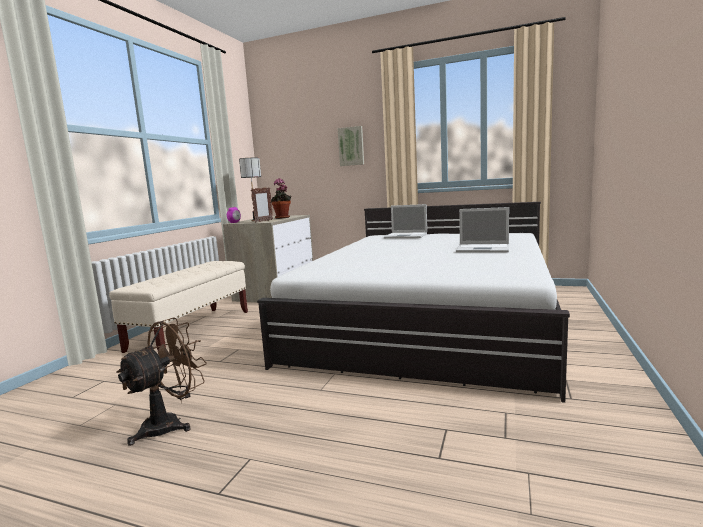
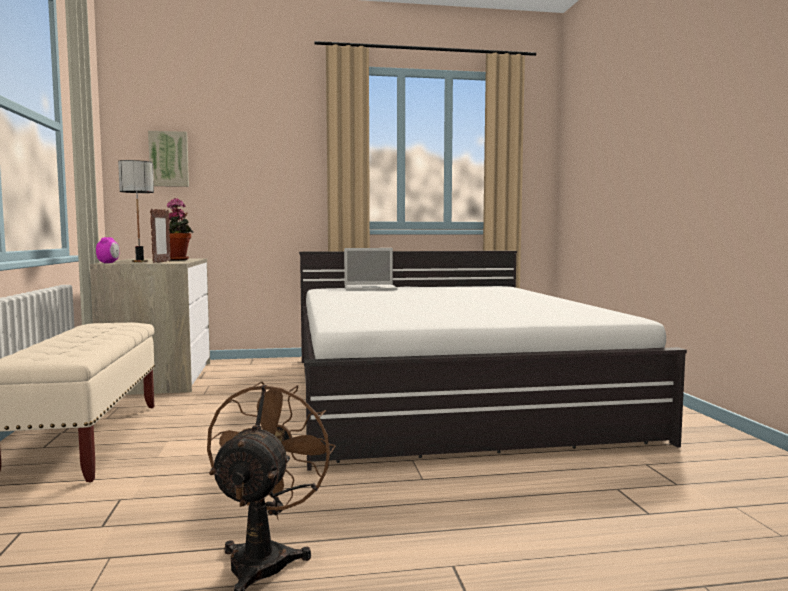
camera: 30 degrees left, 5 degrees down
(351, 146) = (273, 164): picture -> picture (169, 159)
(484, 249) = (509, 298): laptop -> none

